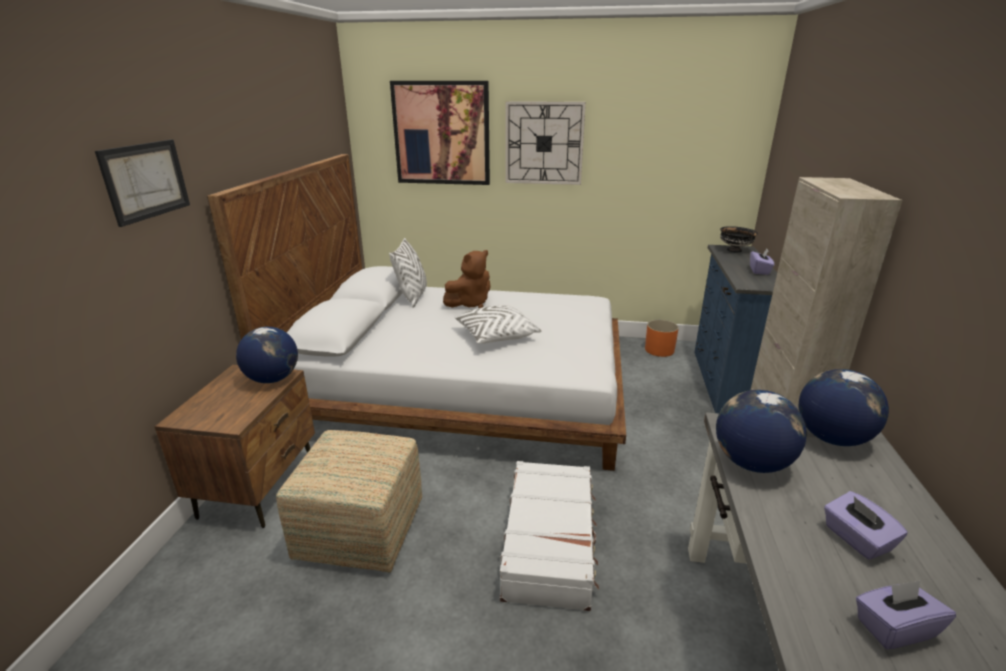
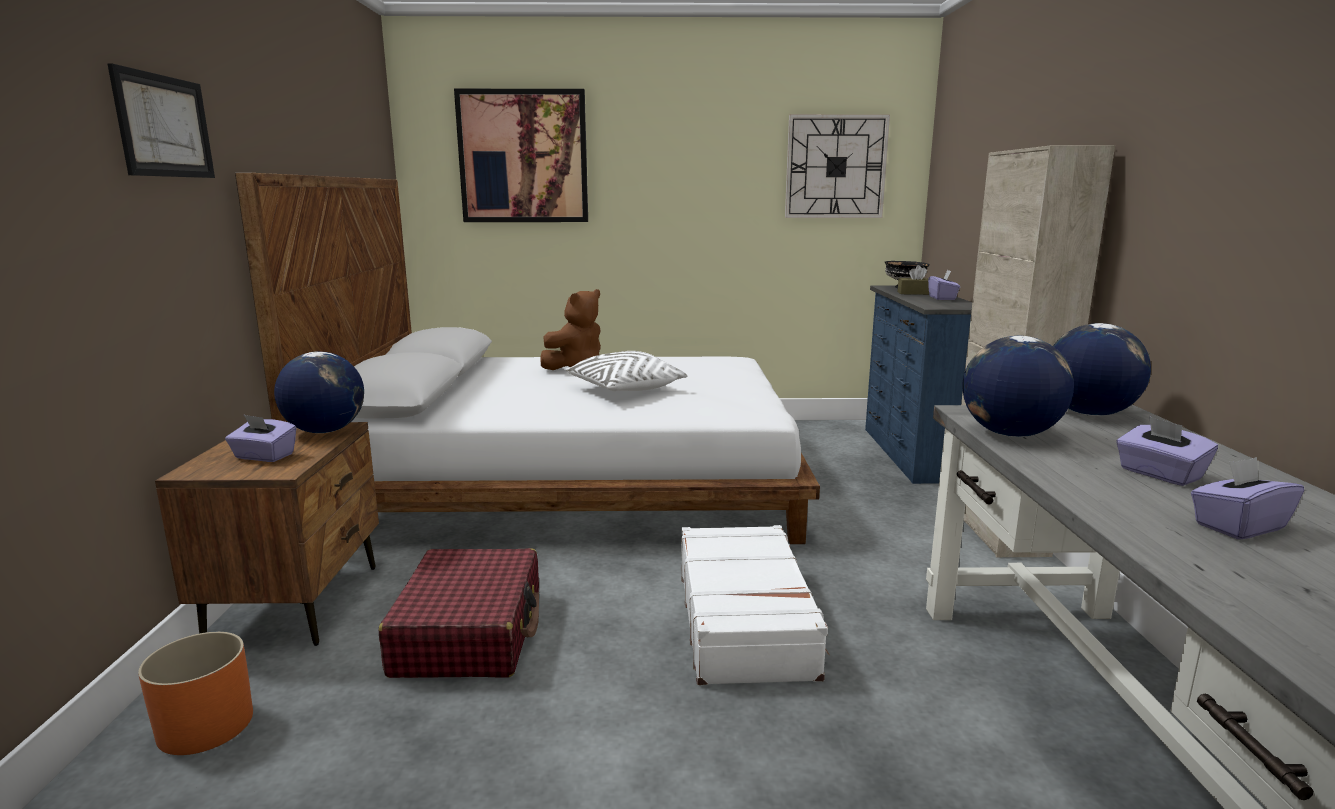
camera: 10 degrees left, 10 degrees down
(226, 406) = (264, 456): none -> purple tissue box
(361, 529) = (470, 632): ottoman -> red suitcase
(412, 296) = (492, 364): white pillow -> none
(544, 143) = (658, 168): wall clock -> wall clock (835, 167)
(659, 350) = (821, 430): orange planter -> orange planter (206, 725)
(740, 260) = (915, 293): none -> brown tissue box

